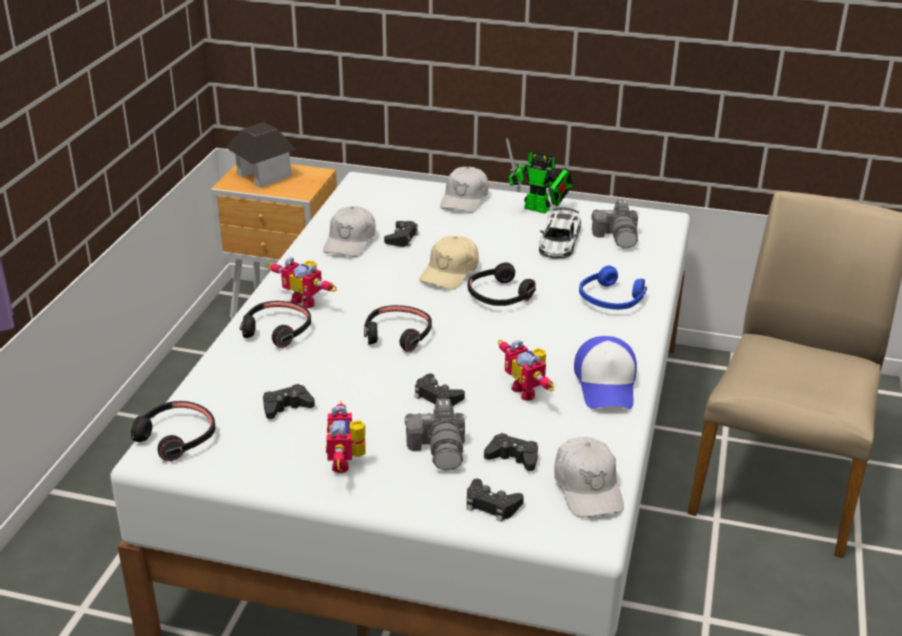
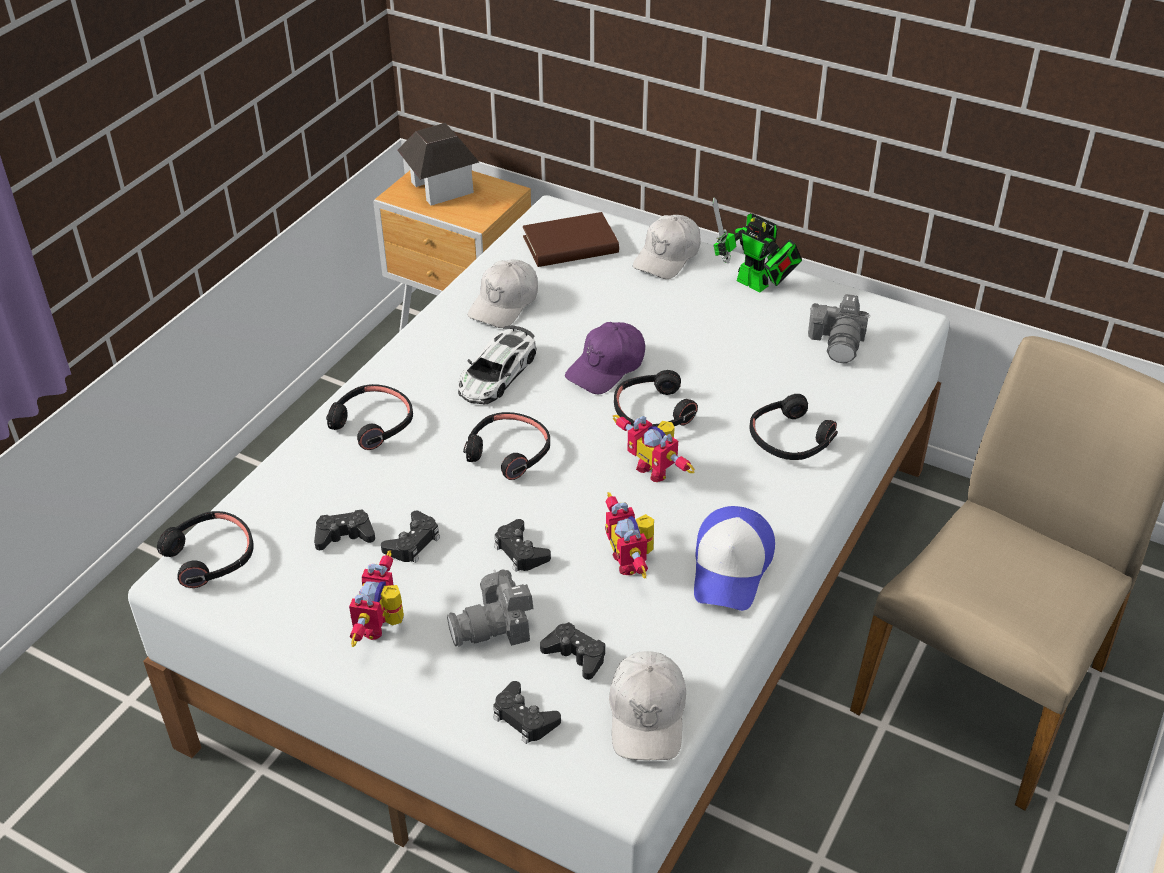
camera: 15 degrees right, 10 degrees up
(306, 300) = (421, 384): toy robot -> toy robot (656, 468)
(385, 200) = (570, 245): none -> brown book
(402, 238) = (568, 307): black game controller -> black game controller (413, 543)
(440, 448) = (495, 626): camera -> camera turned 60 degrees clockwise
(450, 272) = (607, 367): beige cap -> purple cap
(559, 241) = (760, 338): toy car -> toy car (496, 374)
(611, 299) = (790, 439): blue headphones -> black headphones

